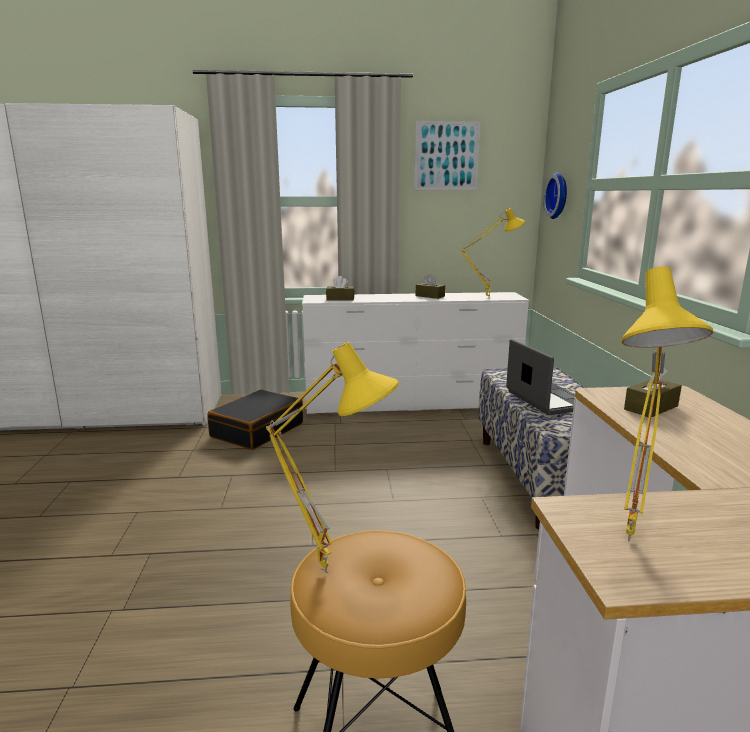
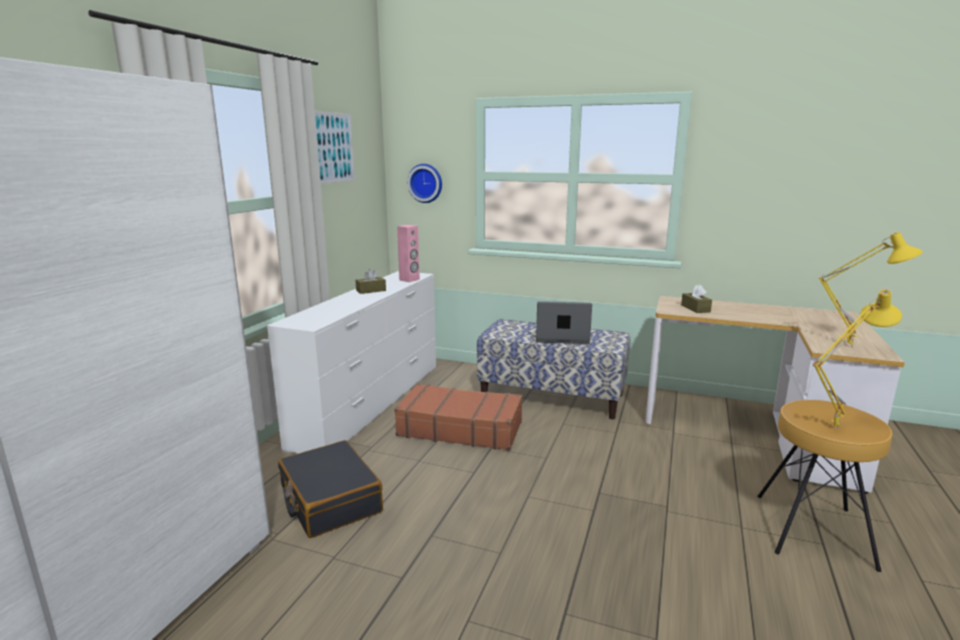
camera: 65 degrees left, 0 degrees up
(340, 299) = (323, 316): brown tissue box -> none
(408, 447) = (460, 428): none -> brown suitcase
(488, 298) = (409, 280): yellow table lamp -> pink speaker

